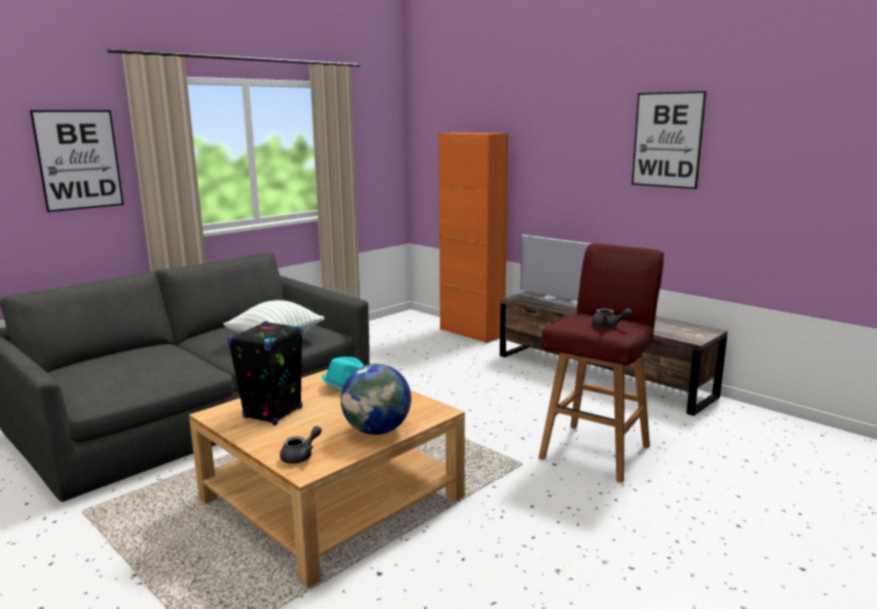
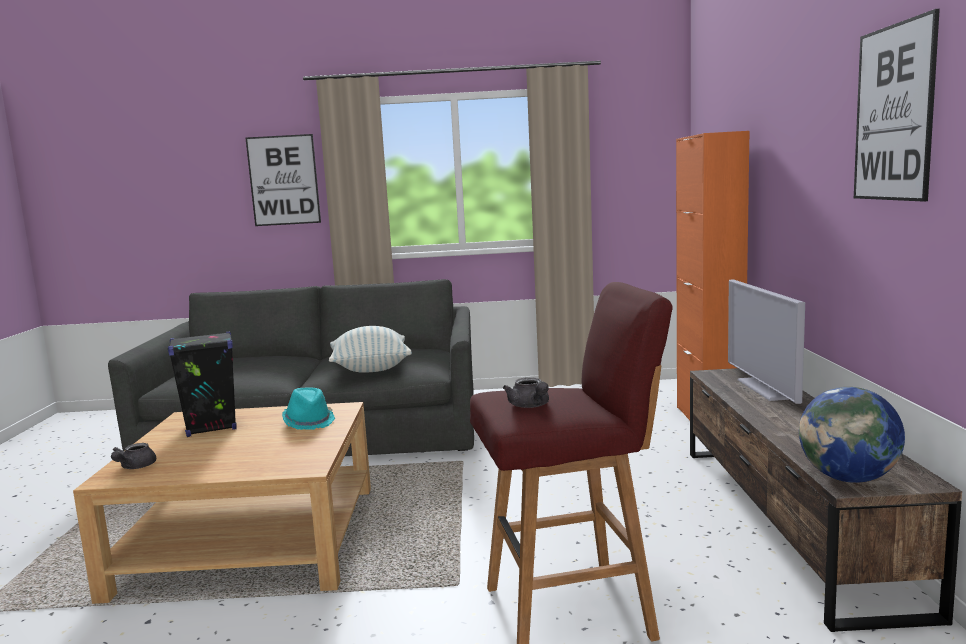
camera: 45 degrees right, 5 degrees down
(301, 456) = (134, 467): grey teapot -> grey teapot turned 105 degrees clockwise
(377, 430) = (224, 467): globe -> globe (848, 478)

